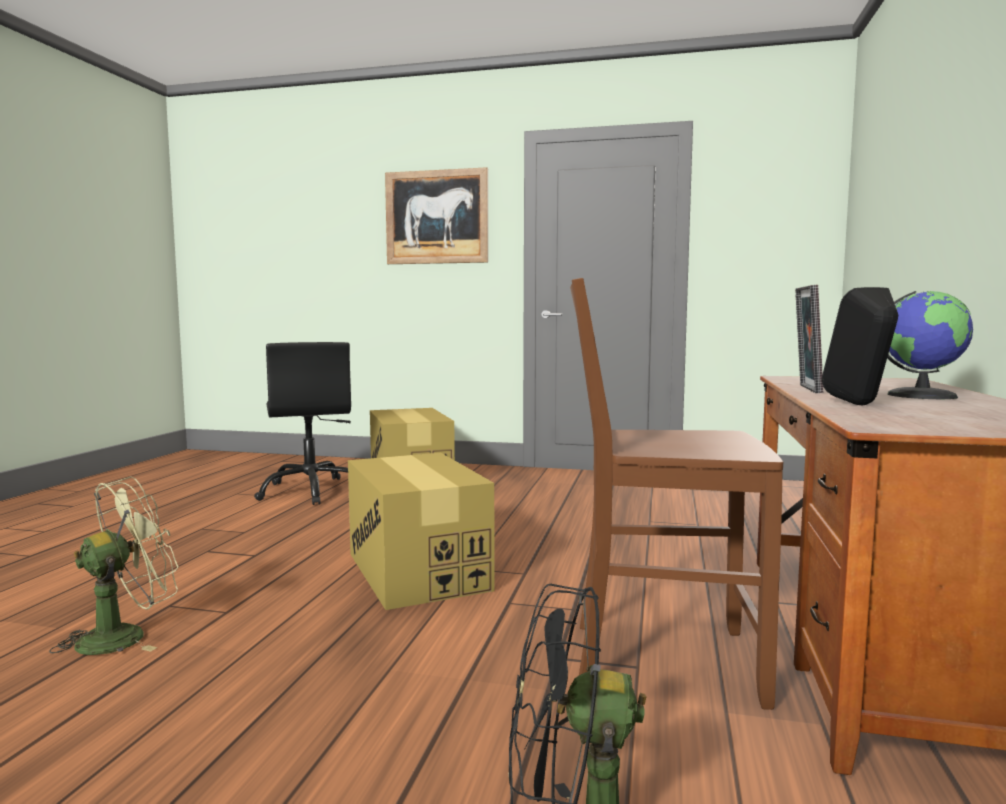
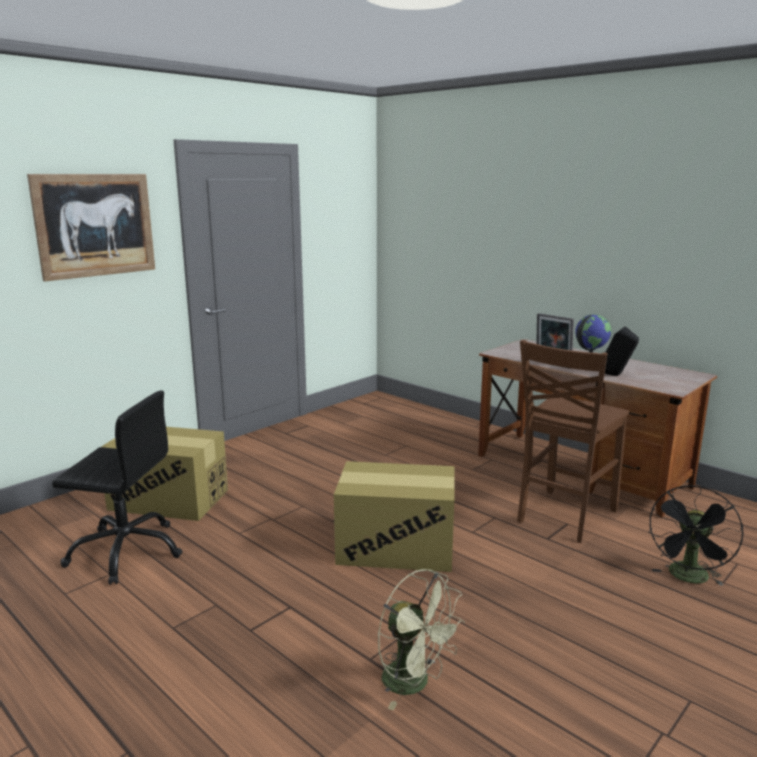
camera: 60 degrees left, 10 degrees up
(125, 636) = (415, 683): green fan -> green fan turned 150 degrees clockwise

